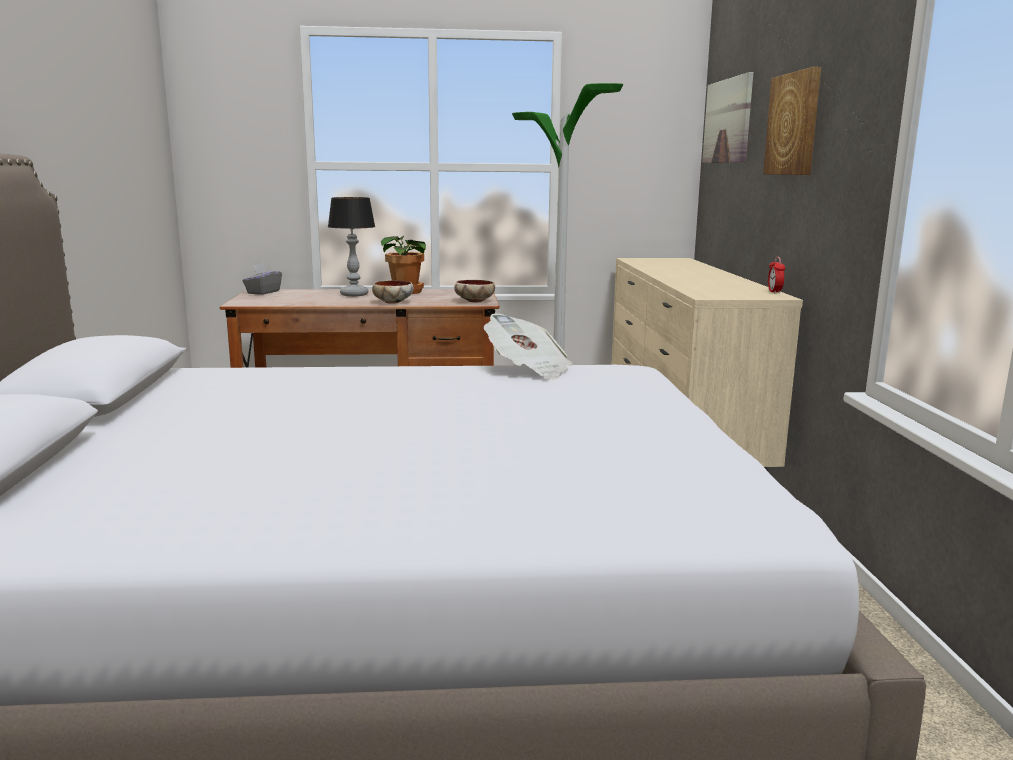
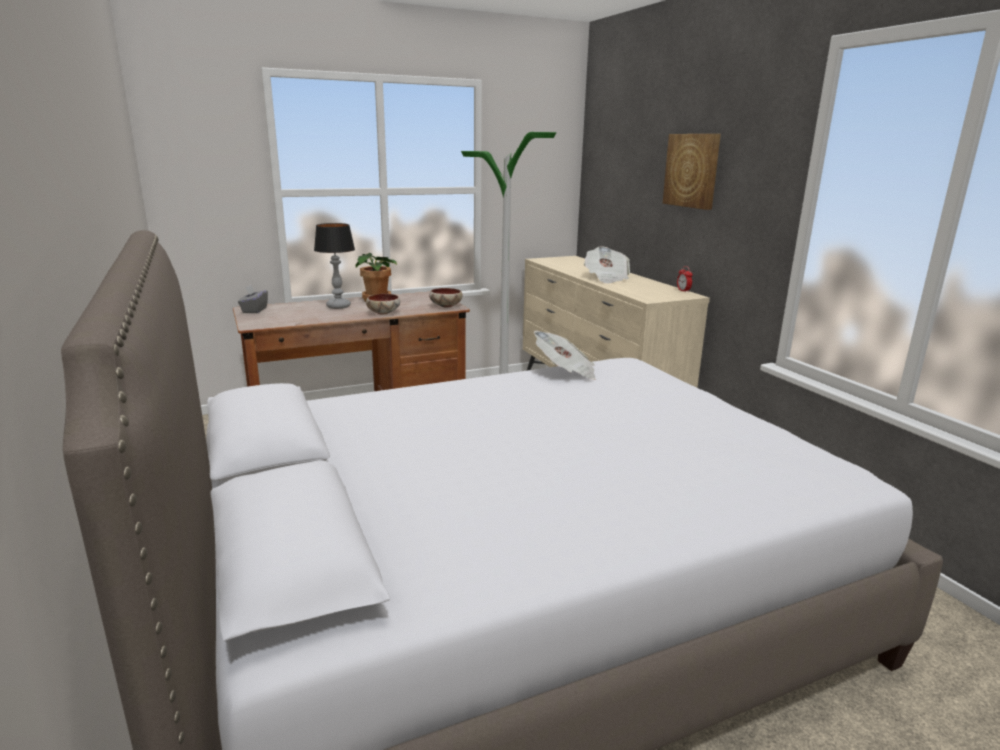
camera: 20 degrees left, 5 degrees up
(687, 277) = (606, 278): none -> newspaper
(727, 121) = (613, 156): picture -> none

